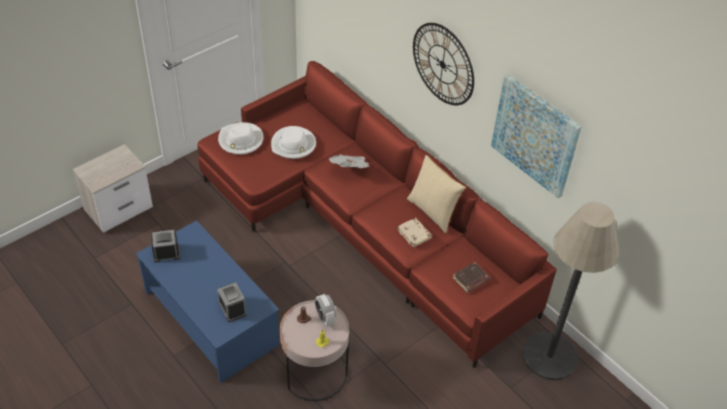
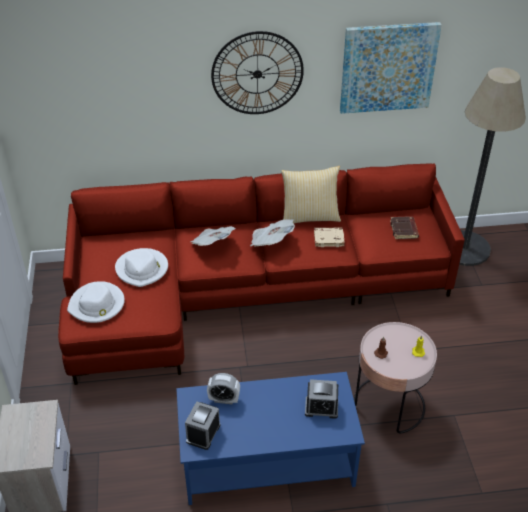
camera: 55 degrees left, 5 degrees down
(325, 318) = (391, 337): alarm clock -> alarm clock (224, 399)
(382, 201) = (271, 242): none -> newspaper

